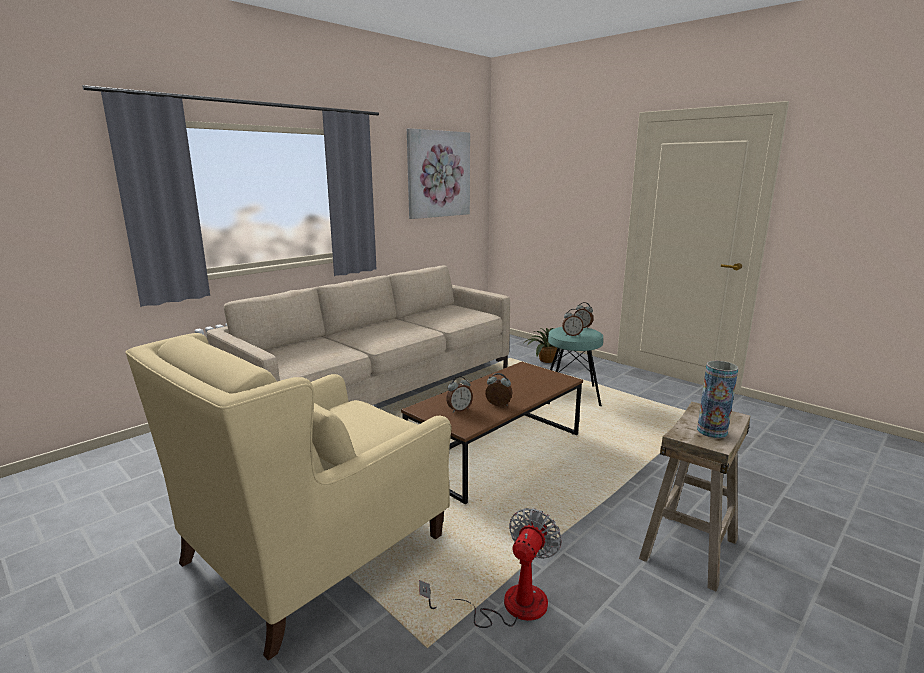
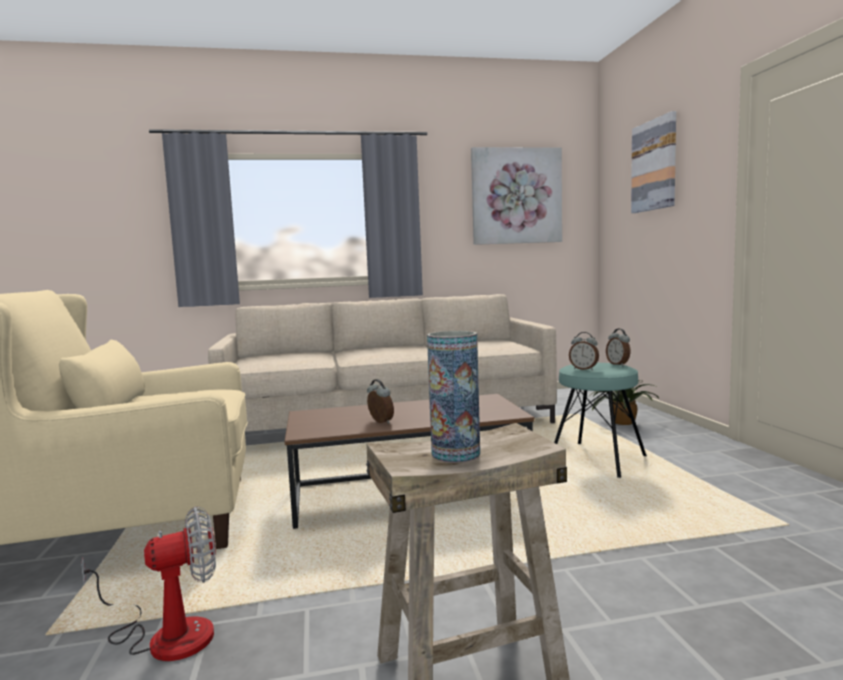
camera: 35 degrees right, 10 degrees down
(459, 409) = (335, 419): alarm clock -> none
(555, 163) = (654, 165): none -> picture

